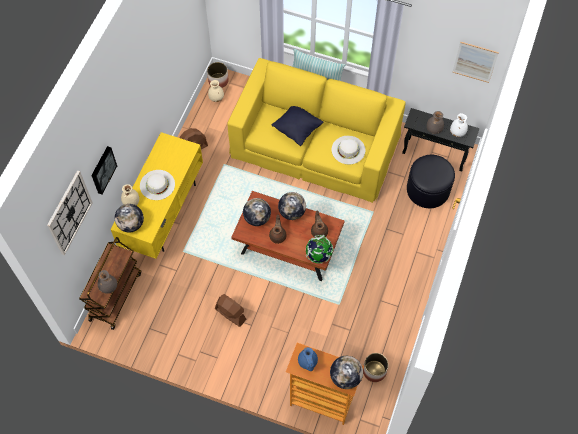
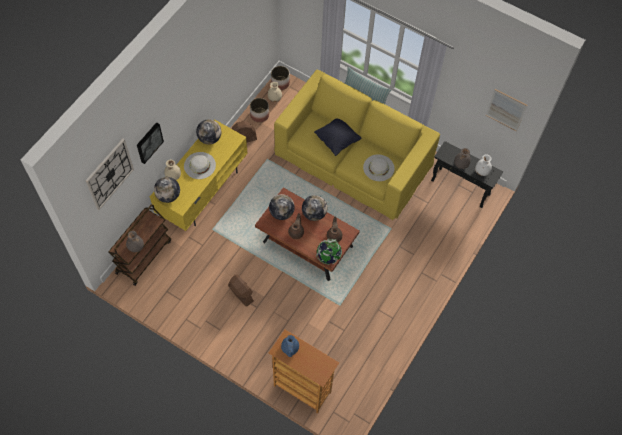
camera: 10 degrees right, 0 degrees up
(345, 377) = (320, 369): globe -> globe (209, 138)
(374, 371) = (357, 371): planter -> planter (259, 115)
(428, 189) = (446, 218): black ottoman -> none

